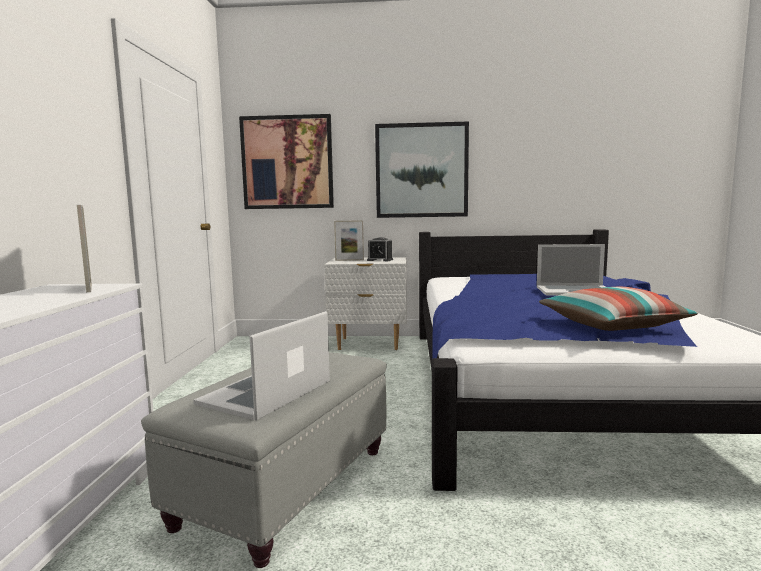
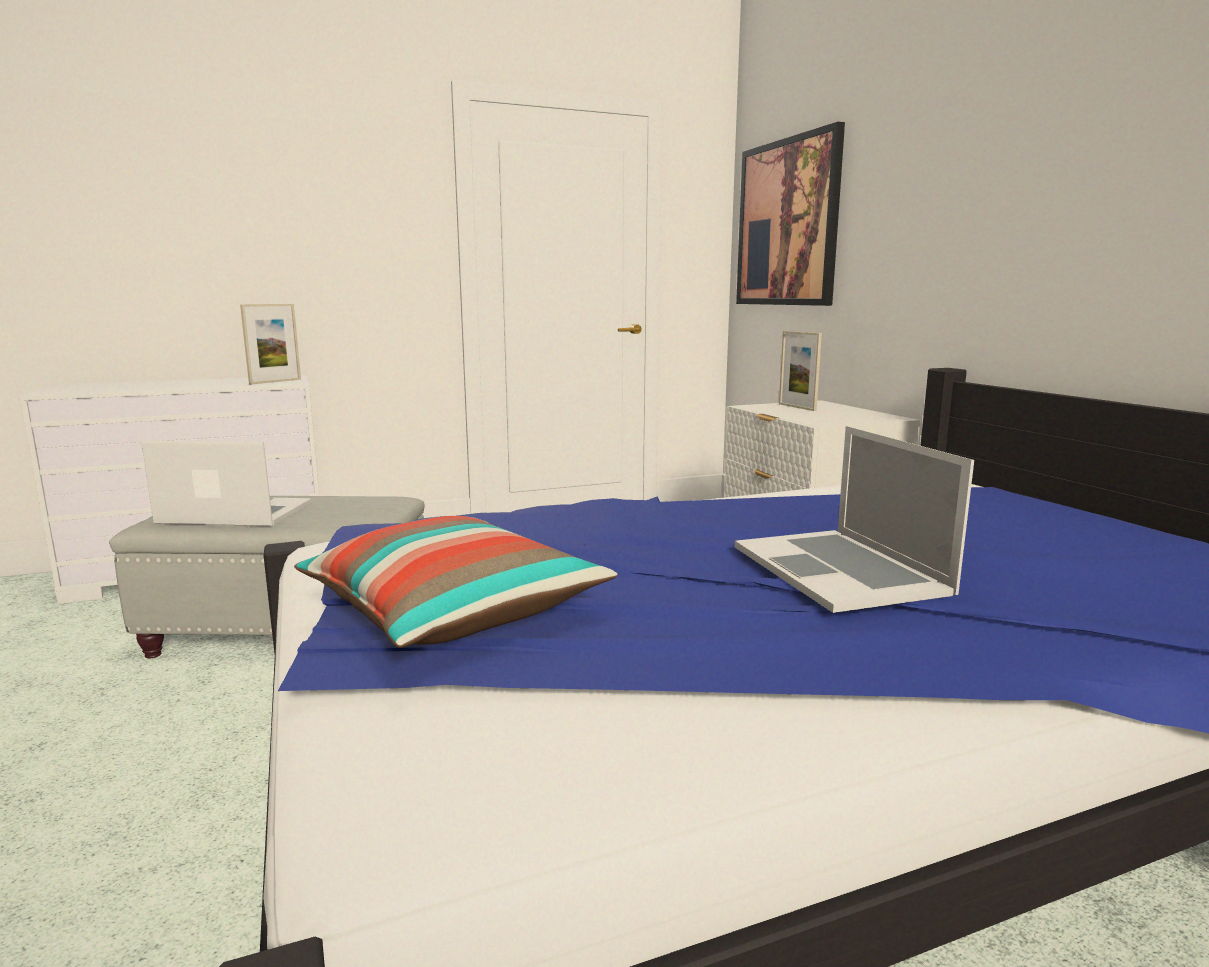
camera: 65 degrees right, 5 degrees up
(380, 260) = (830, 415): alarm clock -> none
(421, 170) = (973, 223): picture -> none

